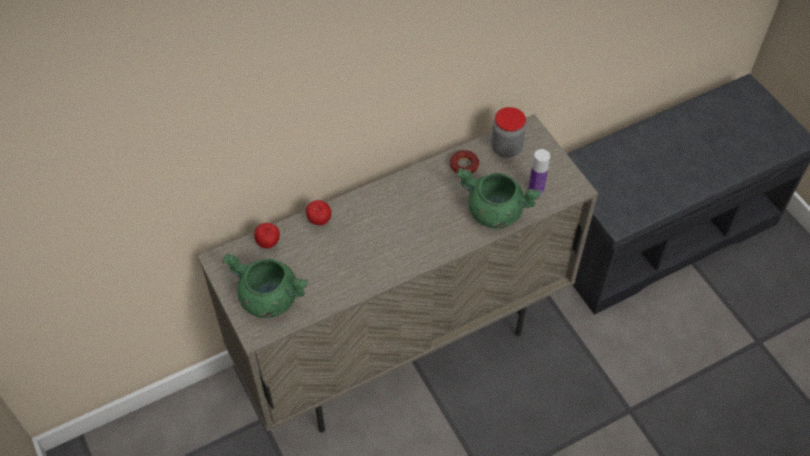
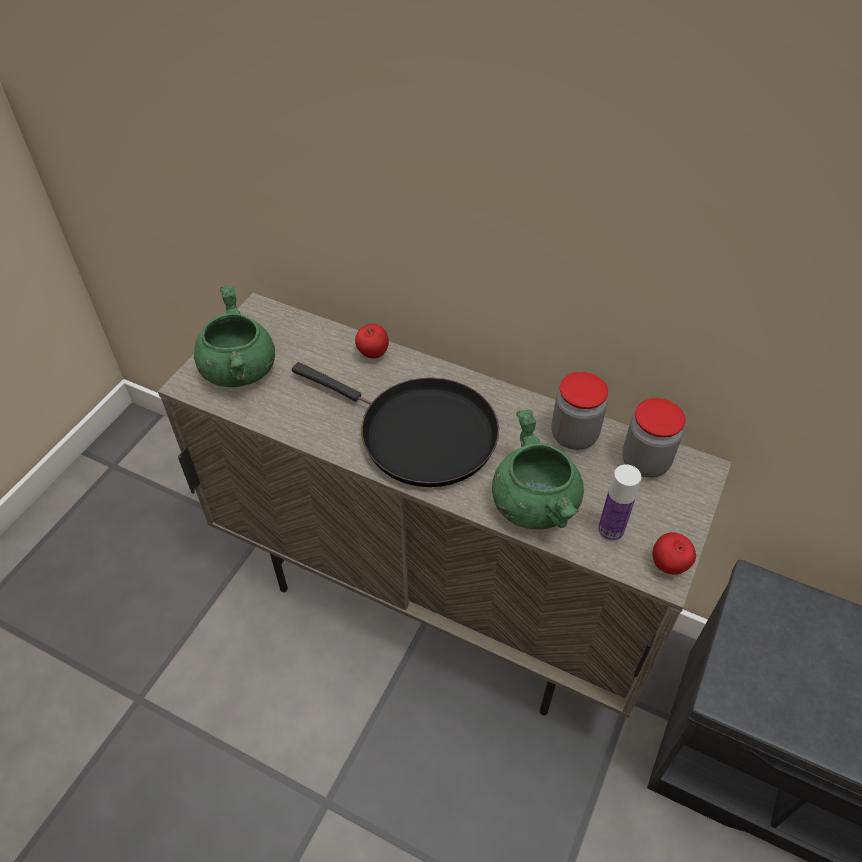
camera: 55 degrees right, 5 degrees down
(268, 243) = (310, 332): apple -> apple (668, 566)
(403, 234) = (419, 434): none -> black frying pan
(464, 165) = (574, 435): donut -> jar

